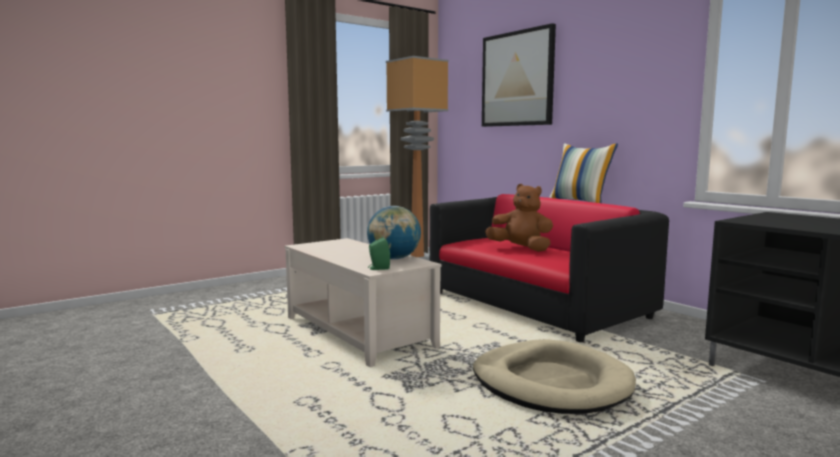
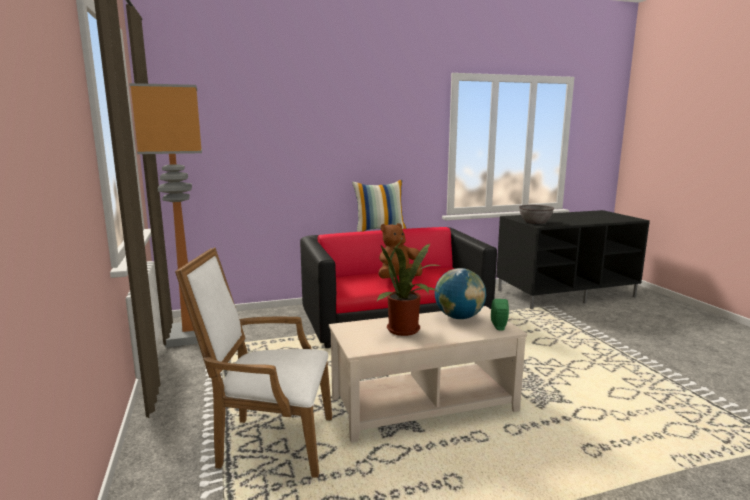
camera: 70 degrees left, 5 degrees up
(281, 301) = (269, 443): none -> white armchair
(345, 250) = (406, 331): none -> potted plant
(517, 79) = (278, 118): picture -> none
(551, 383) = (553, 353): beige dog bed -> none
(762, 219) = (535, 222): none -> grey bowl

